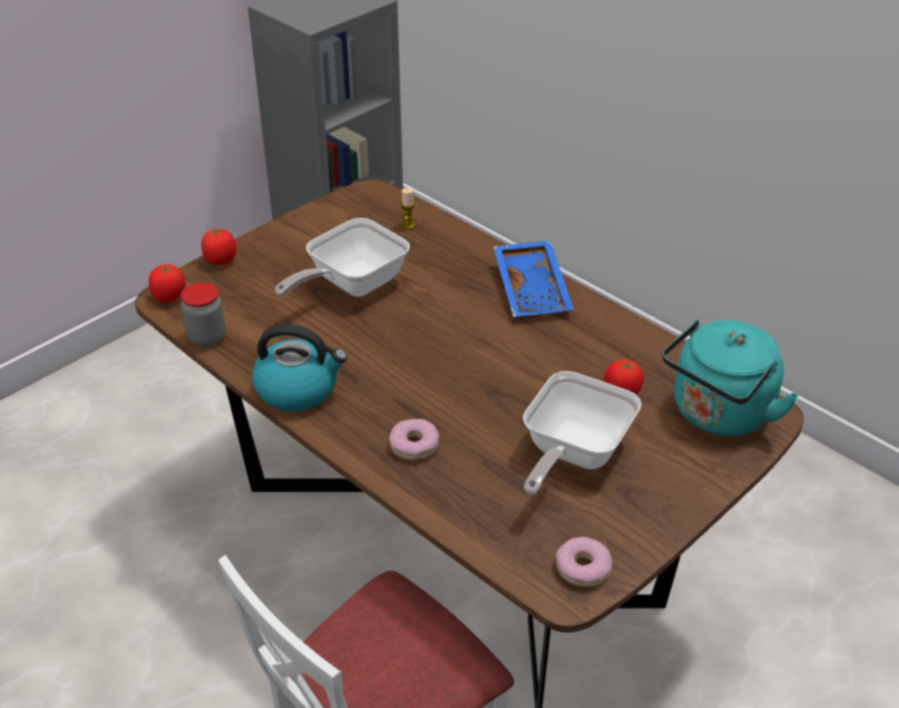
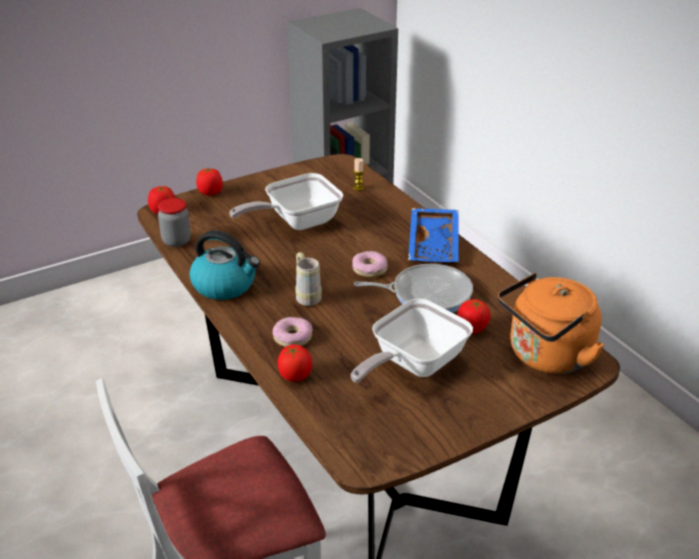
camera: 15 degrees right, 5 degrees down
(407, 385) = (306, 296): none -> beige mug
(439, 496) = (295, 376): none -> tomato
(550, 358) = (427, 294): none -> frying pan
(583, 568) = (384, 448): donut -> donut (369, 269)
(718, 415) = (546, 357): turquoise kettle -> orange kettle

